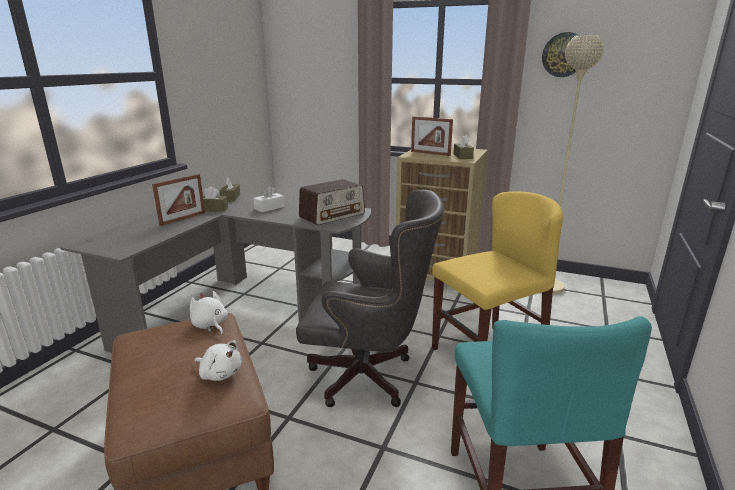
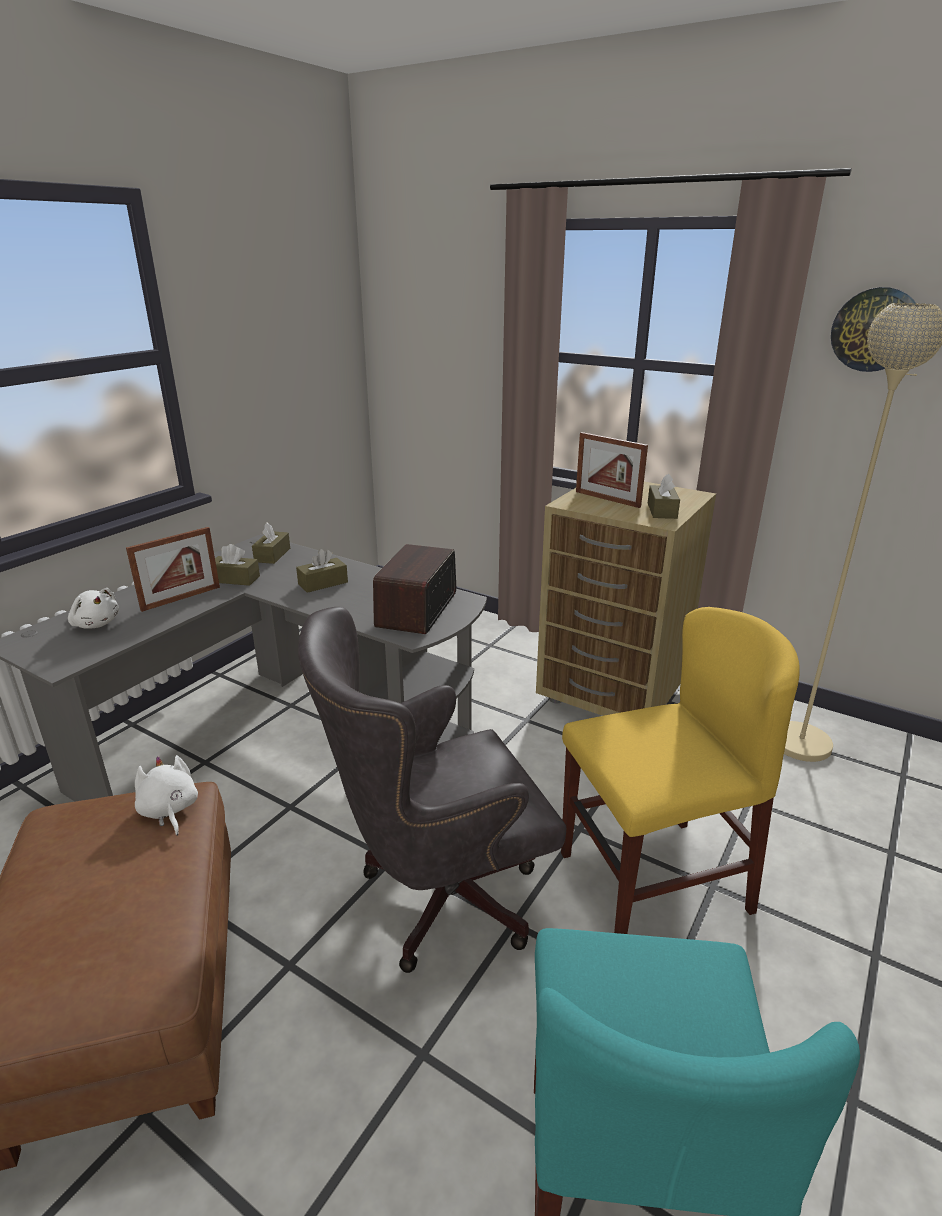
camera: 10 degrees right, 5 degrees up
(220, 373) = (144, 922): white plush toy -> white plush toy (96, 624)
(269, 208) = (323, 583): white tissue box -> brown tissue box
(332, 215) = (416, 609): radio -> radio turned 135 degrees clockwise
(369, 377) = (439, 901): grey office chair -> grey office chair turned 135 degrees clockwise

